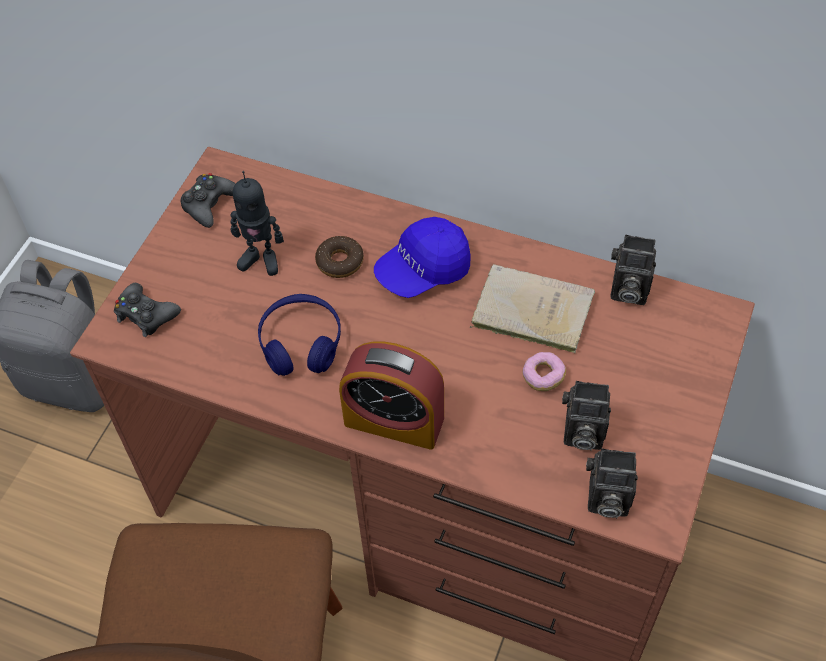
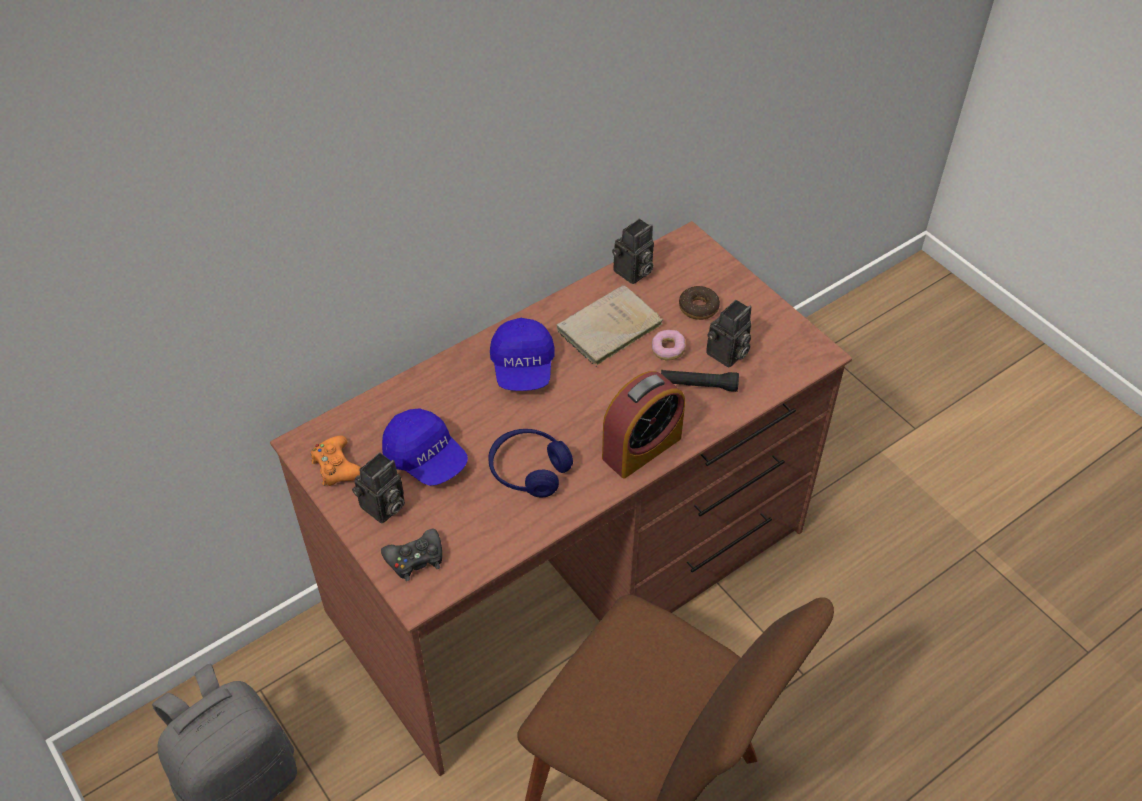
camera: 60 degrees left, 5 degrees down
(209, 204) = (336, 467): black game controller -> orange game controller
(261, 259) = (426, 458): toy robot -> blue cap
(340, 262) = (472, 411): donut -> donut (698, 307)
(516, 428) = (698, 385): none -> black flashlight
(605, 500) = (785, 369): camera -> camera (383, 508)

